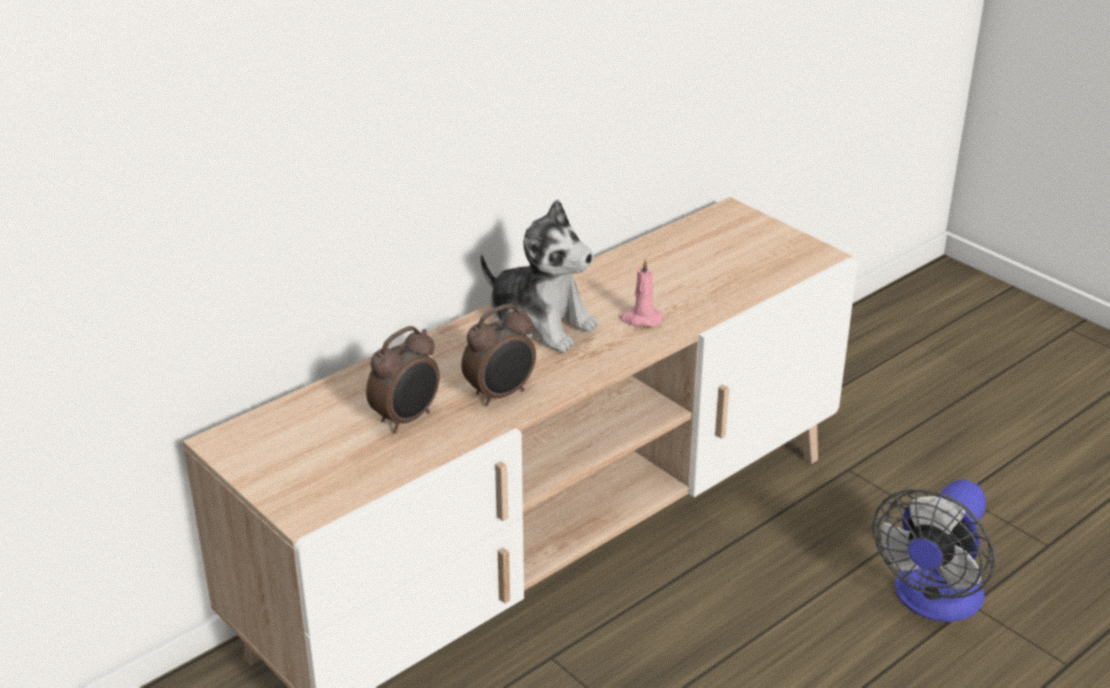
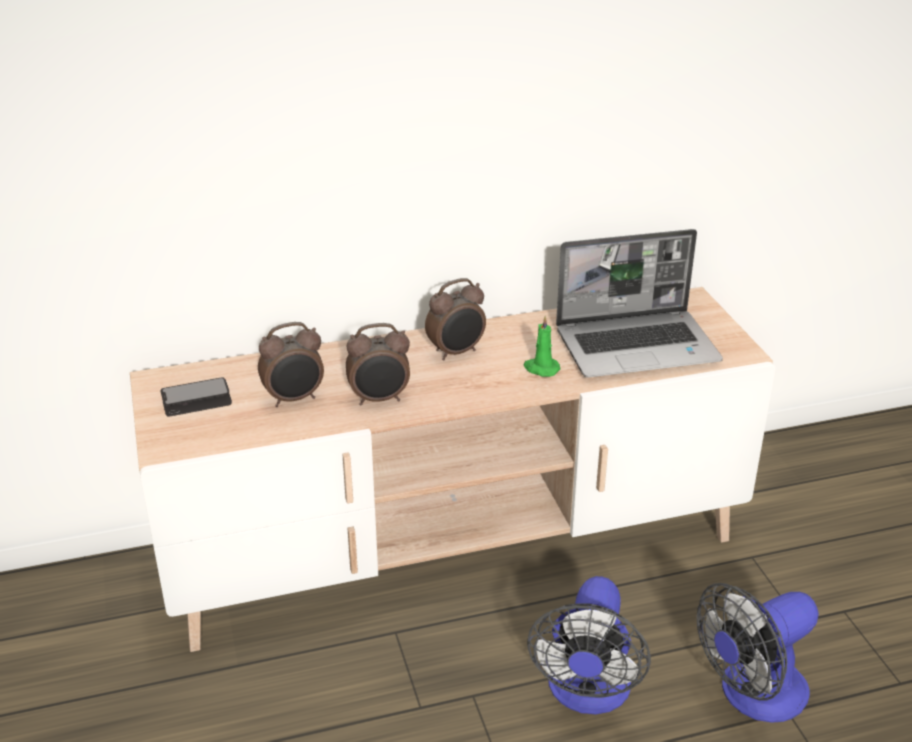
camera: 25 degrees right, 0 degrees up
(293, 449) = (196, 399): none -> phone
(540, 324) = (456, 352): plush toy -> alarm clock
(641, 319) = (541, 368): pink candle -> green candle
(717, 272) = (638, 346): none -> laptop
(784, 651) = (587, 693): none -> fan

